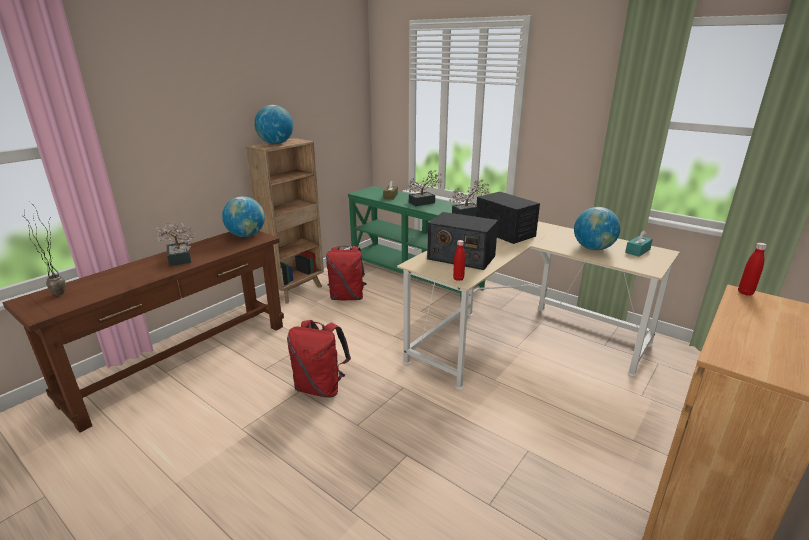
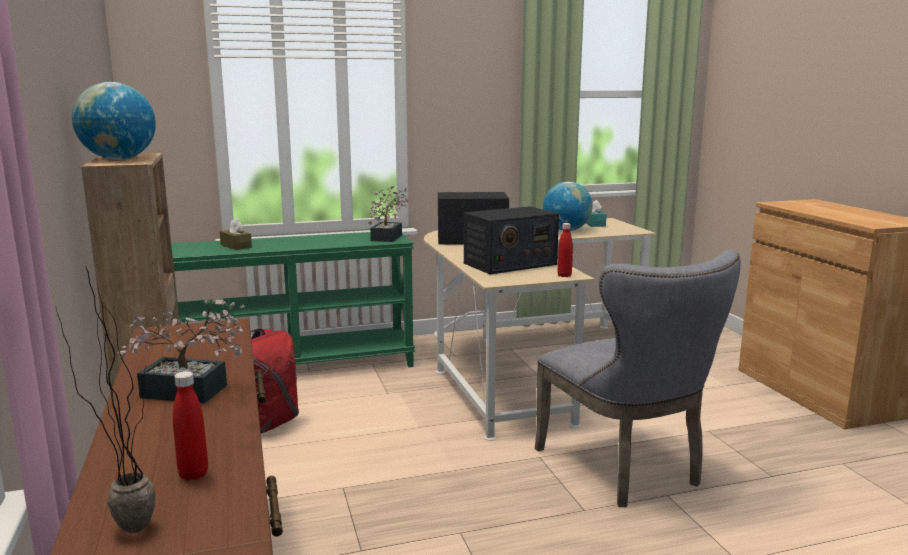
camera: 55 degrees left, 10 degrees down
(246, 235) = (186, 333): globe -> none
(320, 388) = (473, 513): red backpack -> none
(423, 427) = (626, 469): none -> grey chair
(424, 202) = (302, 240): potted plant -> none
(745, 293) = (775, 202): red bottle -> red bottle (193, 474)

